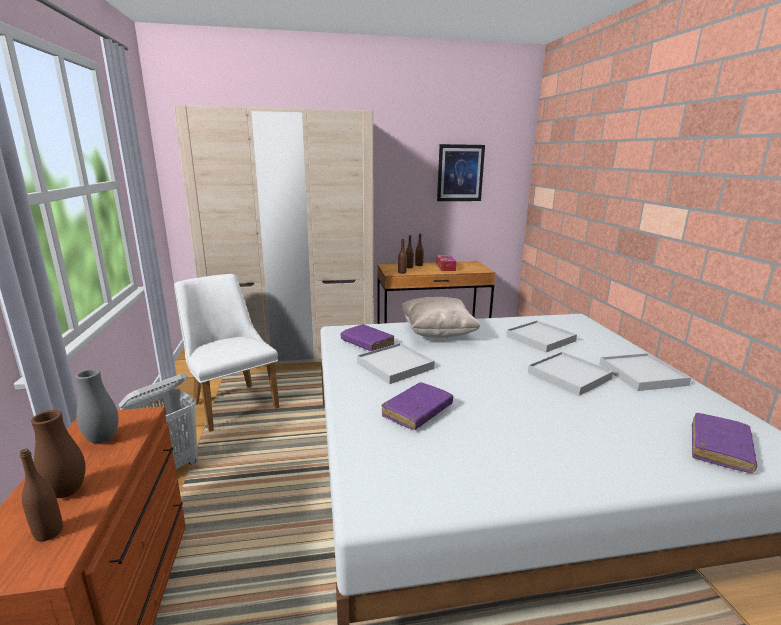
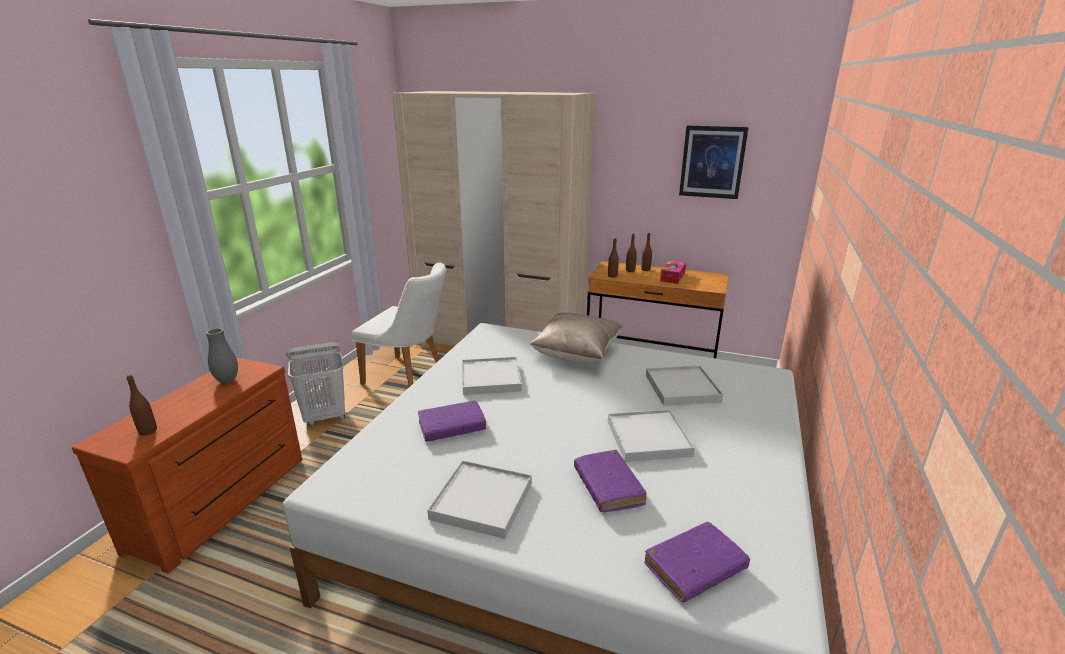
camera: 30 degrees right, 5 degrees up
(67, 492) = (178, 409): brown vase -> none
(231, 402) = (409, 376): white chair -> white chair turned 120 degrees clockwise
(367, 343) = (496, 349): purple book -> purple book (608, 487)
(642, 375) = (741, 463): white tray -> white tray (482, 501)

